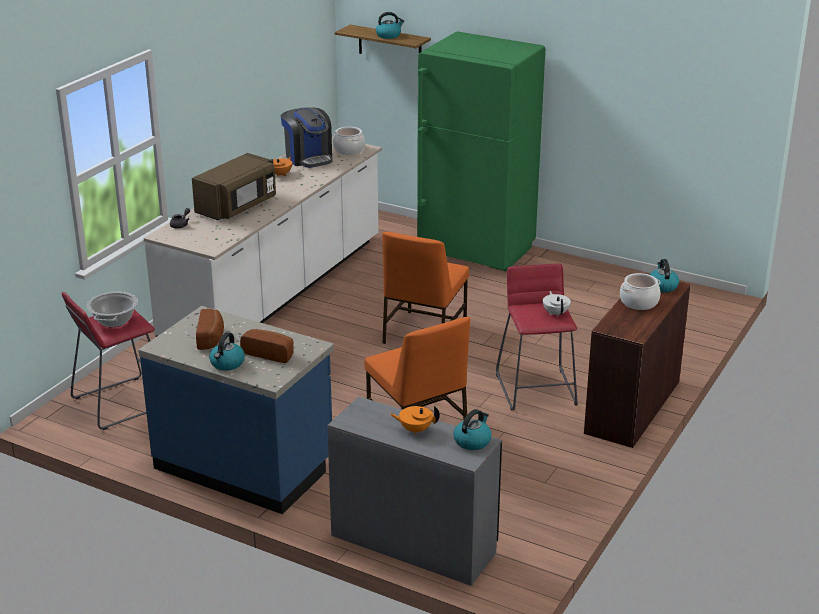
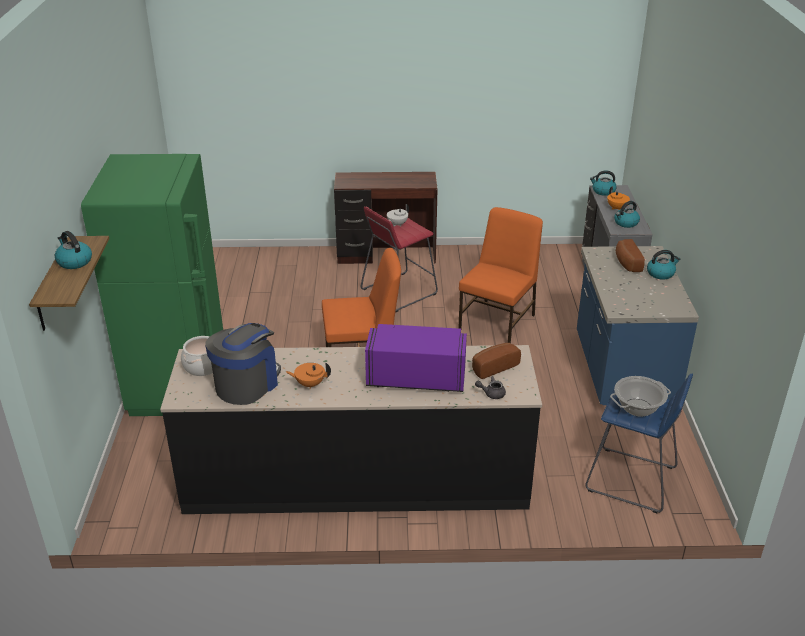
camera: 120 degrees left, 5 degrees up
(119, 403) = (631, 480): red stool -> blue stool
(212, 338) = (642, 292): bread -> bread (493, 367)
(237, 207) = (416, 377): brown microwave -> purple microwave
(277, 292) = (357, 479): white counter -> black counter
(639, 302) = (381, 181): cooking pot -> none
(662, 286) = (350, 179): kettle -> kettle (625, 223)

